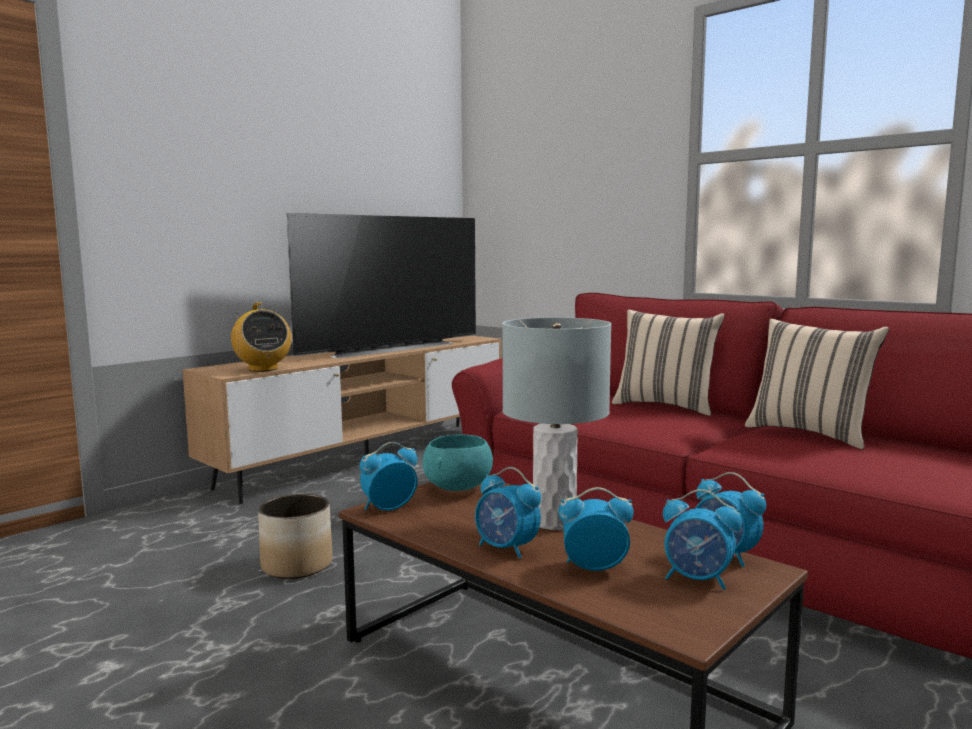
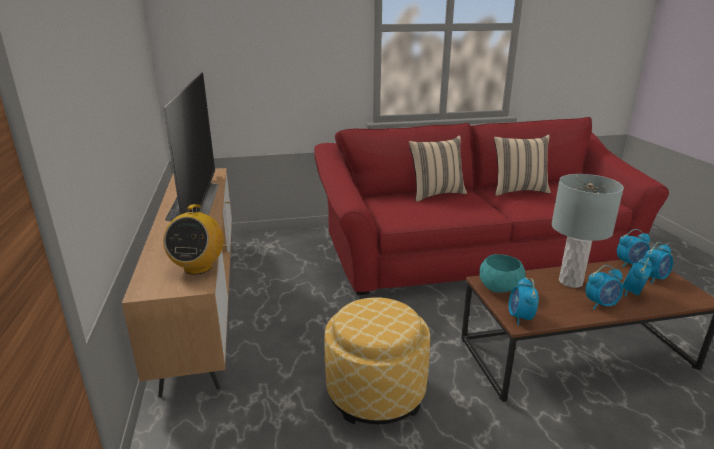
camera: 55 degrees left, 15 degrees up
(263, 369) = (198, 267): radio -> radio turned 90 degrees clockwise
(297, 565) = (375, 392): planter -> ottoman

